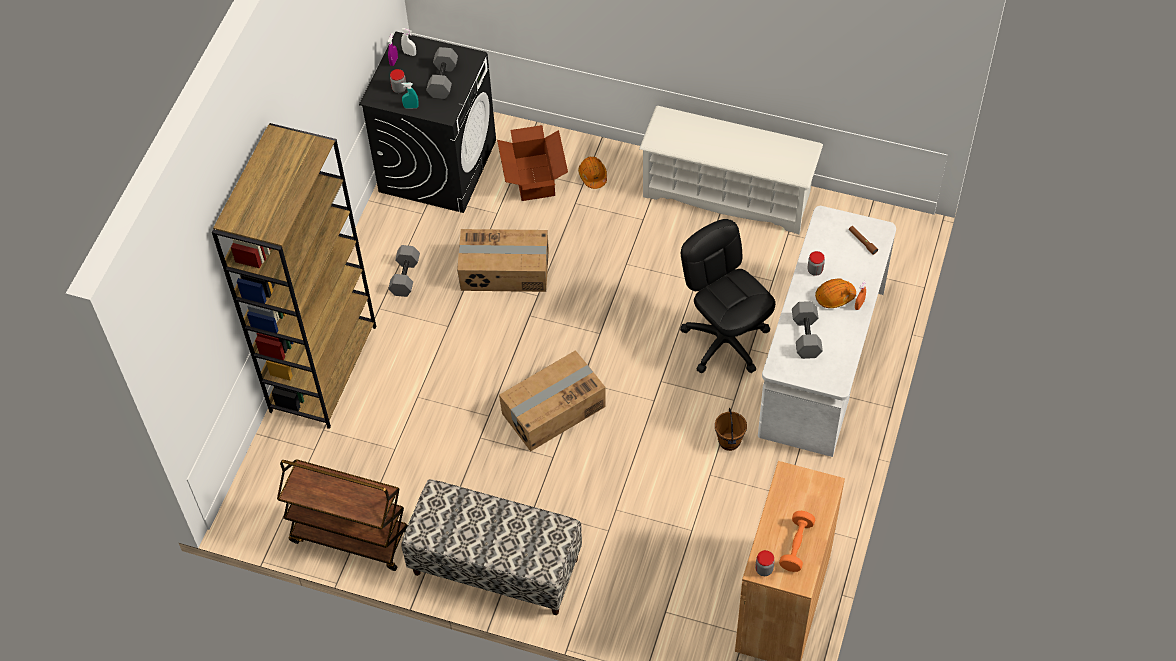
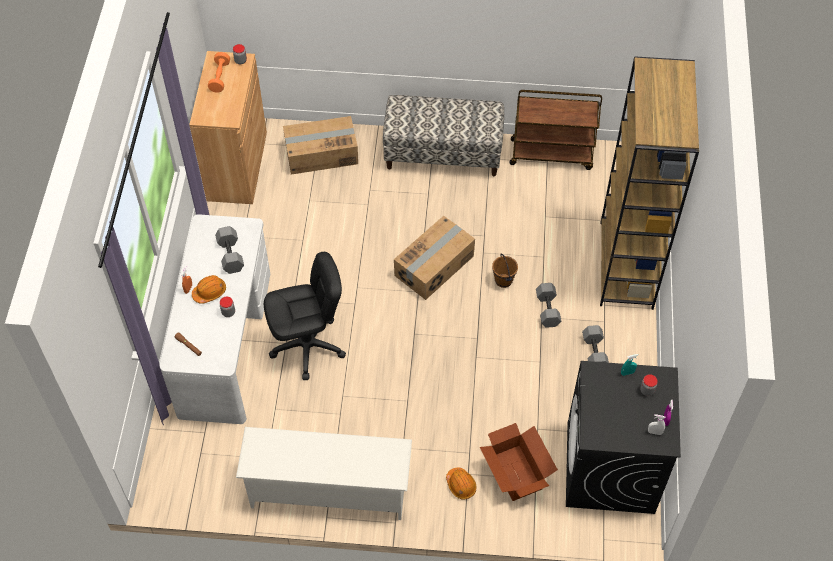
camera: 165 degrees right, 0 degrees up
(443, 80) = (608, 407): grey dumbbell -> grey dumbbell (546, 309)
(505, 271) = (511, 374): cardboard box -> cardboard box (321, 153)
(725, 341) = (308, 346): black office chair -> black office chair turned 60 degrees counterclockwise
(730, 441) = (291, 267): brown bucket -> brown bucket (503, 280)

